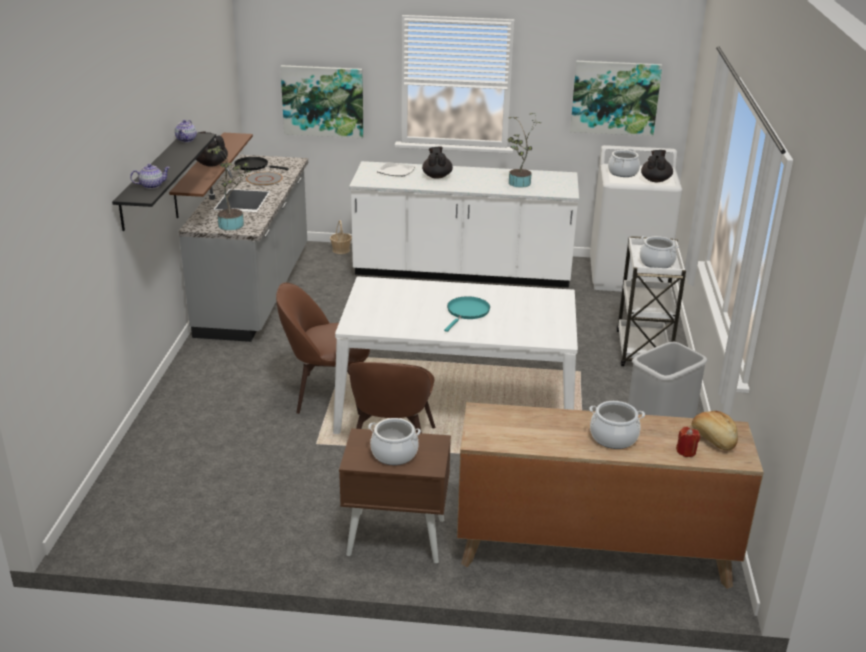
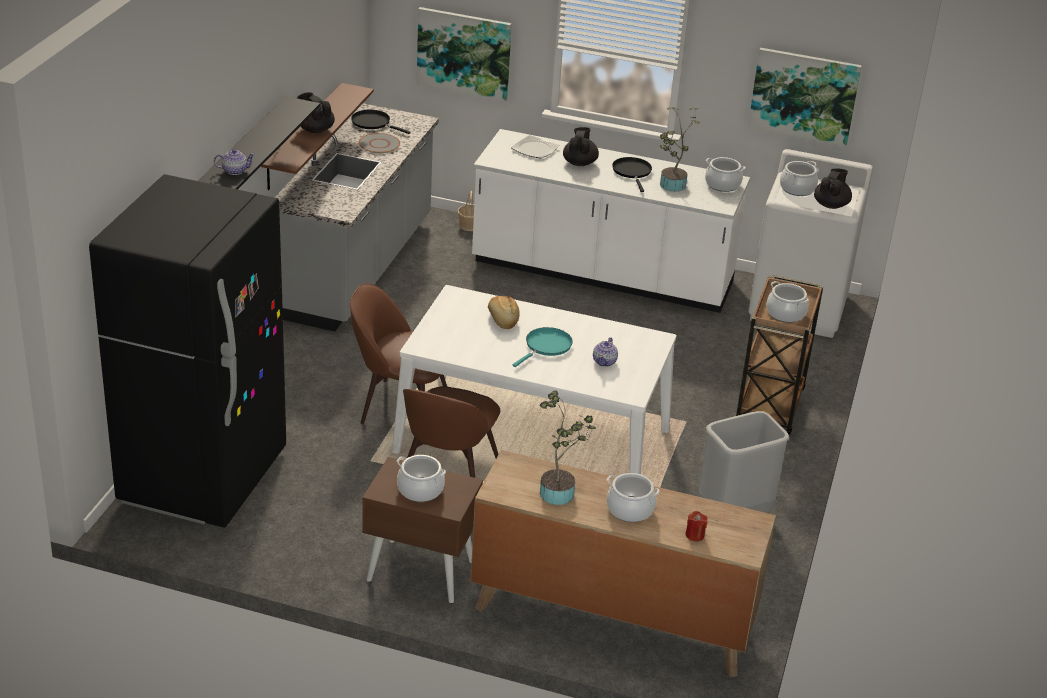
camera: 10 degrees right, 5 degrees up
(158, 482) = (203, 477): none -> black fridge
(186, 140) = (286, 108): teapot -> teapot (605, 361)
(233, 224) = (328, 203): potted plant -> potted plant (560, 492)
(482, 178) = (632, 172): none -> black frying pan
(558, 179) = (722, 184): none -> cooking pot
(642, 351) = (769, 407): white cart -> brown cart
(713, 439) = (729, 527): bread -> bread (502, 319)

